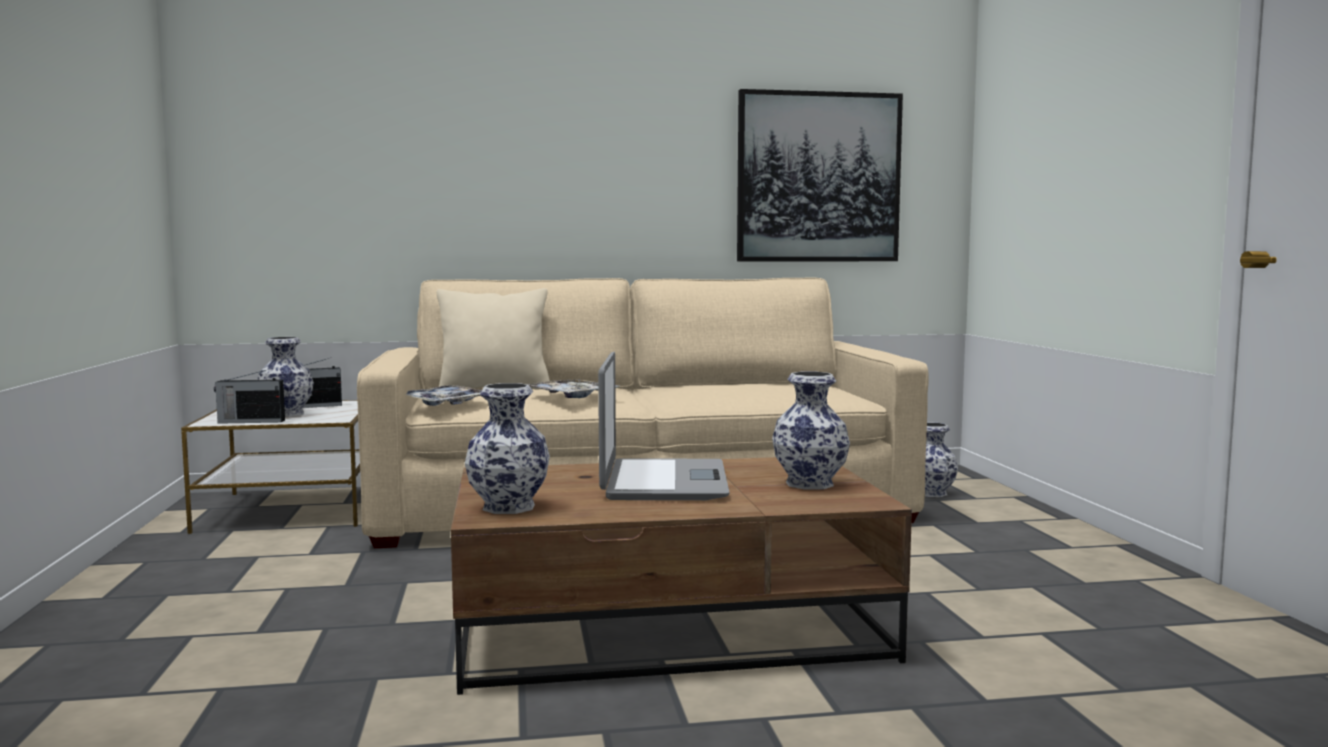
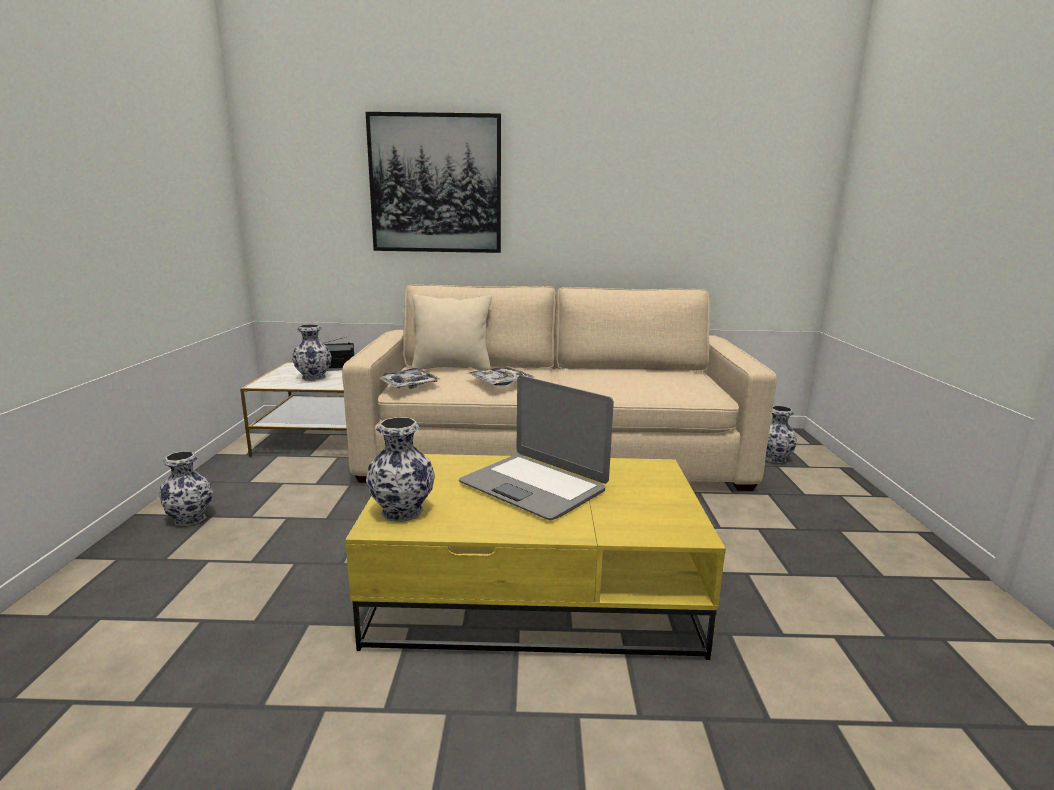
camera: 10 degrees right, 10 degrees up
(250, 421) = (286, 385): radio -> none
(663, 482) = (533, 486): laptop -> laptop turned 120 degrees clockwise
(670, 627) = (535, 591): brown coffee table -> yellow coffee table
(811, 484) = (650, 500): vase -> vase (191, 519)
(818, 177) = (710, 207): picture -> picture (436, 184)

